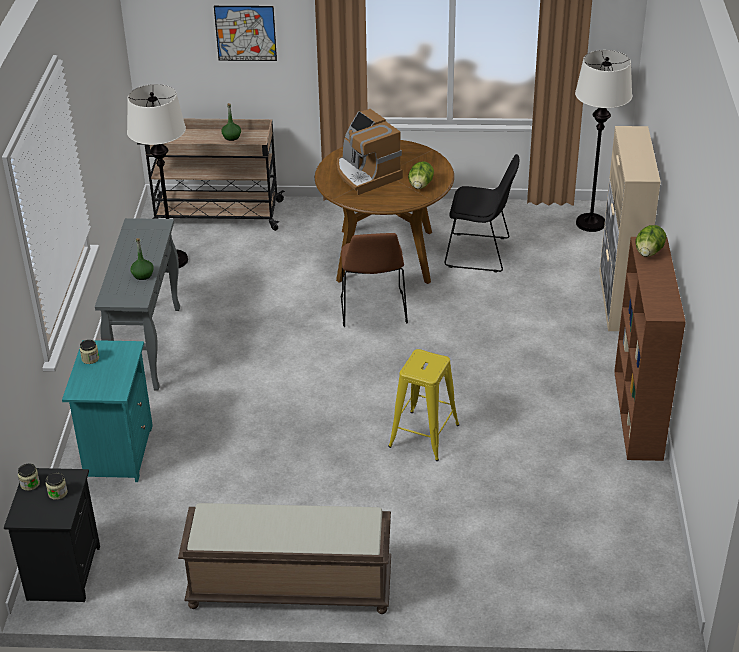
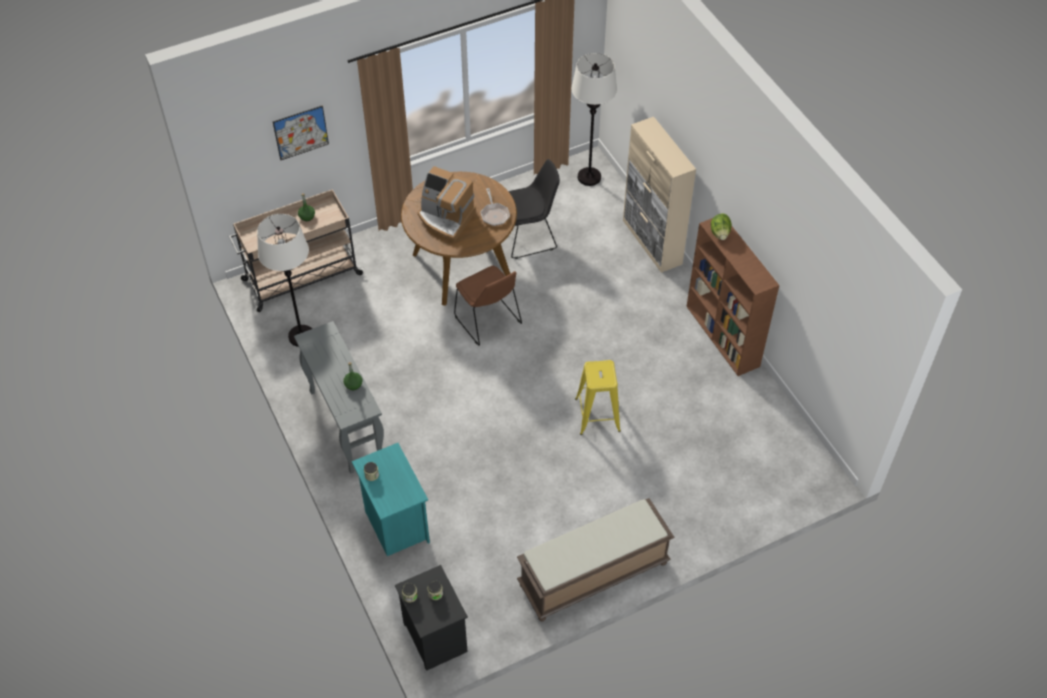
camera: 30 degrees left, 15 degrees up
(420, 186) = (494, 214): lettuce -> frying pan

